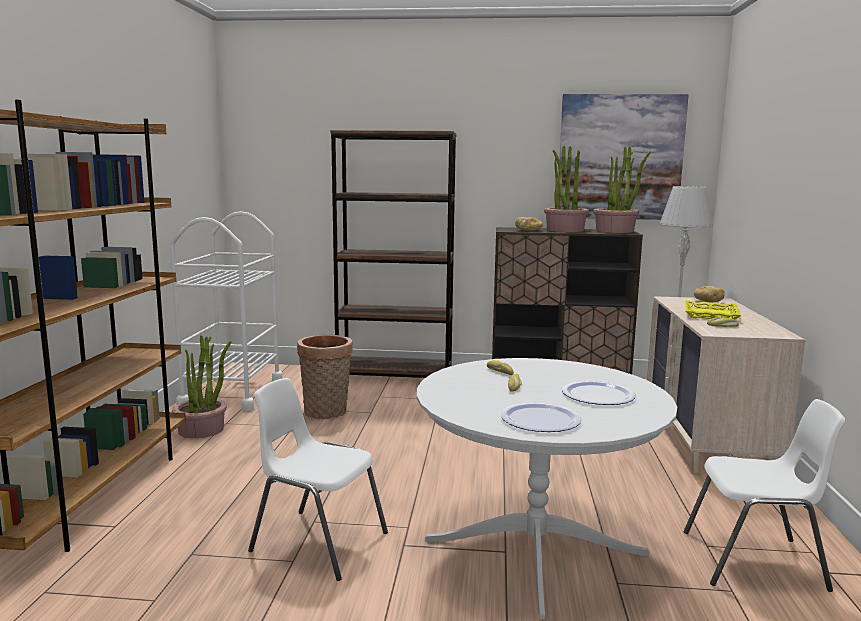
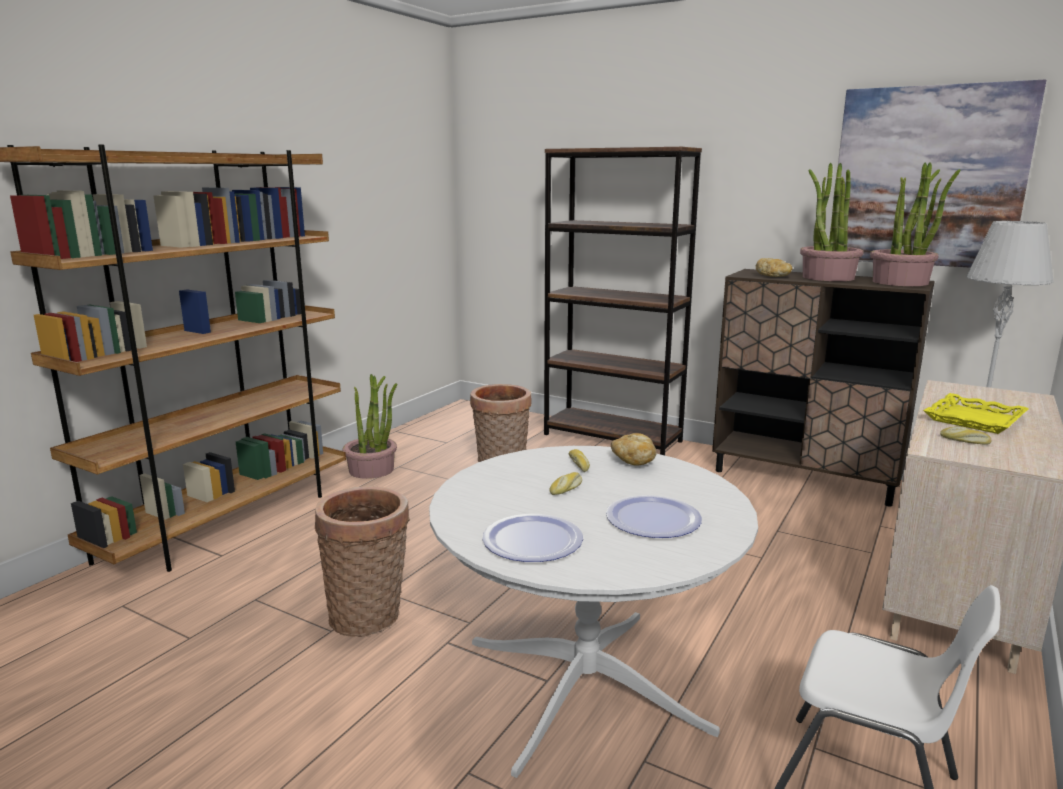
camera: 25 degrees right, 5 degrees up
(232, 393) = (432, 434): white cart -> none
(317, 542) = (369, 616): white chair -> basket
(707, 301) = (1003, 396): bread -> bread (633, 460)

